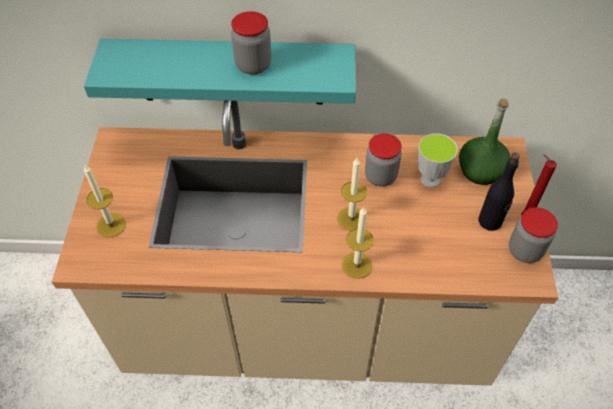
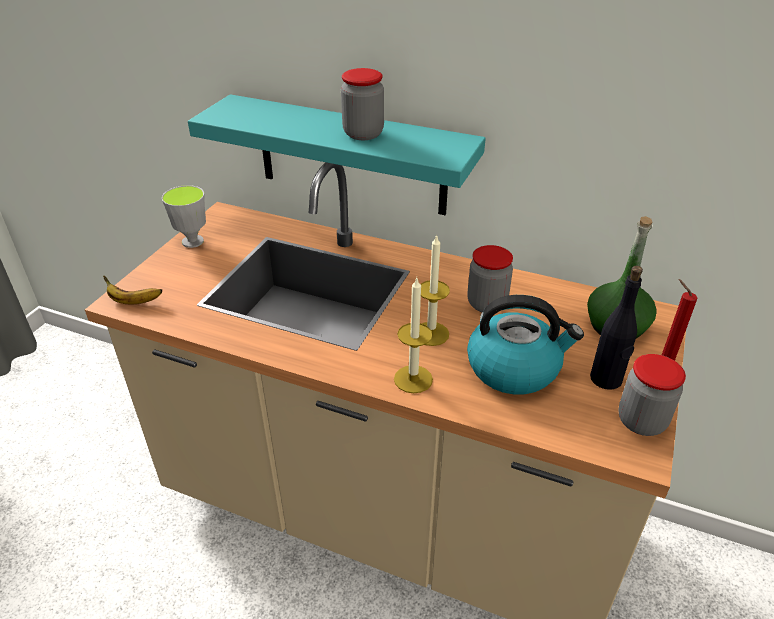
camera: 20 degrees right, 15 degrees down
(91, 260) = (133, 301): none -> banana
(111, 225) = (173, 278): candle -> none
(424, 231) = (514, 368): none -> kettle
(430, 179) = (546, 320): cup -> cup (193, 241)

